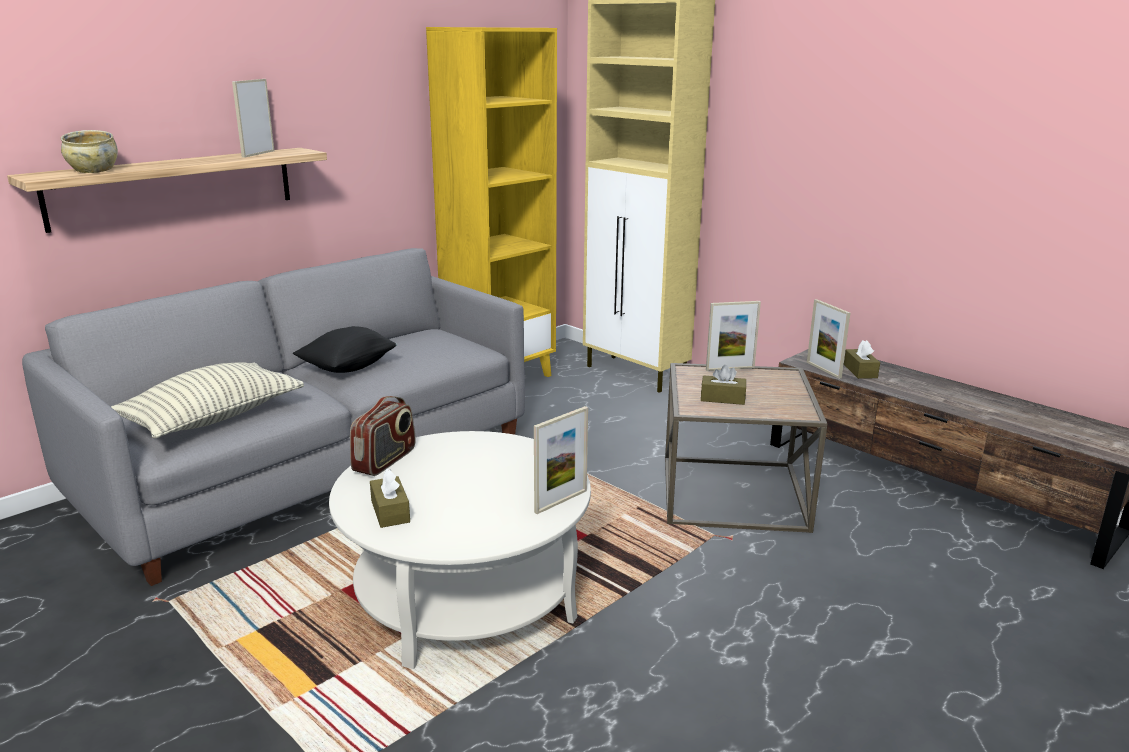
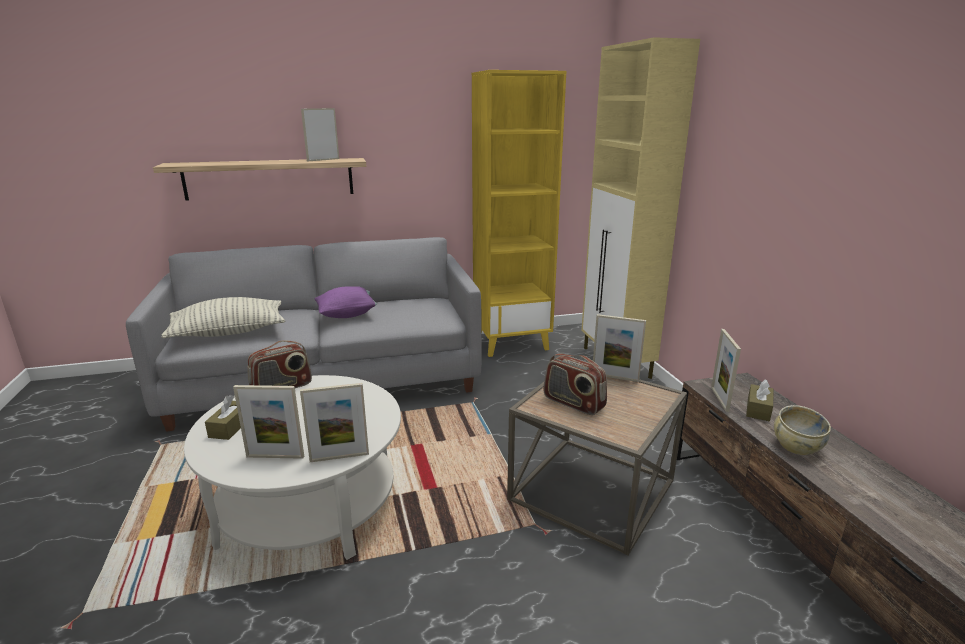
camera: 30 degrees right, 0 degrees up
(93, 170) = (206, 163): beige bowl -> beige bowl (796, 447)
(348, 367) = (347, 315): black pillow -> purple pillow
(491, 520) = (275, 456): none -> picture frame
(722, 398) = (573, 403): brown tissue box -> radio

